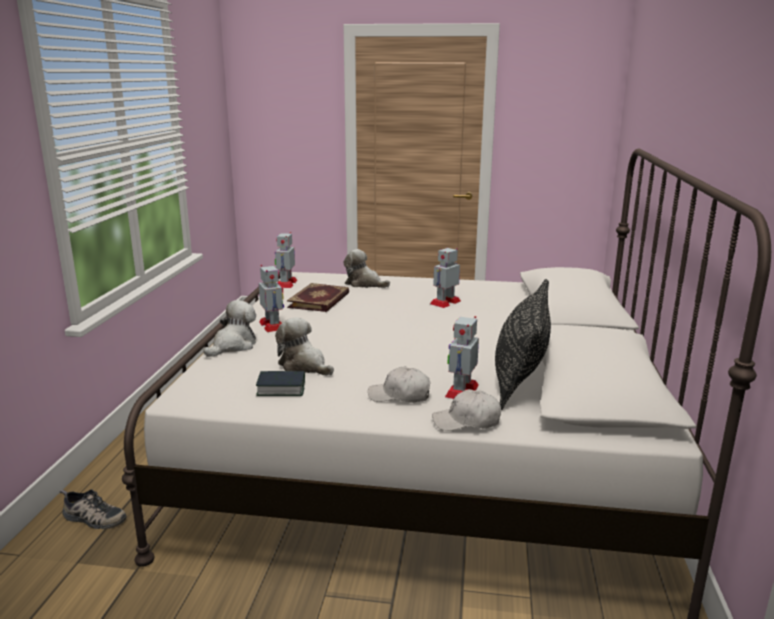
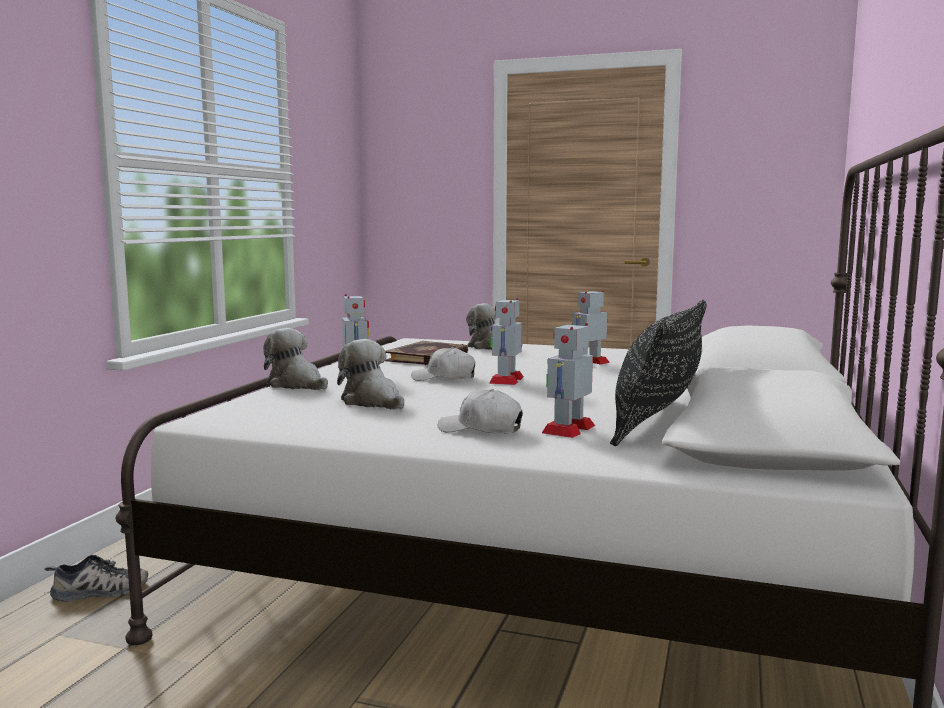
camera: 10 degrees right, 10 degrees down
(92, 518) = (99, 592): shoe -> shoe turned 45 degrees counterclockwise
(233, 346) = (296, 385): plush toy -> plush toy turned 90 degrees counterclockwise
(281, 388) = (330, 417): book -> none
(286, 283) = (395, 345): toy robot -> toy robot (506, 380)
(467, 421) = (560, 454): white cap -> white cap (444, 378)

